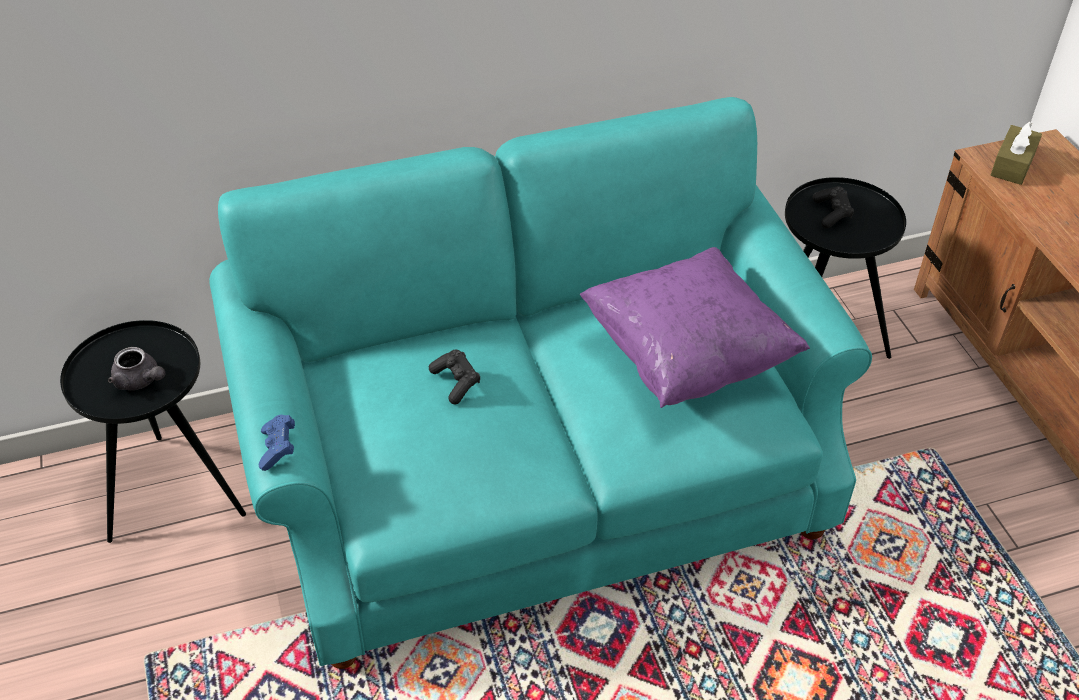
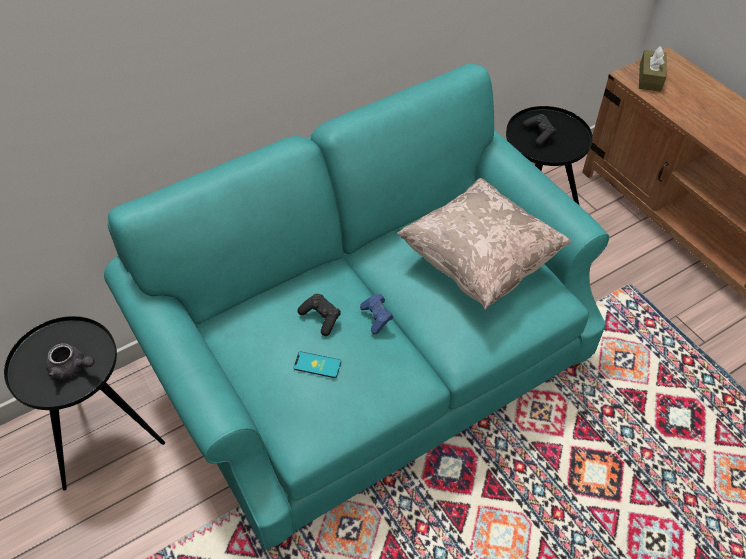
camera: 15 degrees left, 5 degrees up
(278, 449) = (212, 406): blue game controller -> blue game controller (377, 318)
(431, 436) = (317, 365): none -> phone
(687, 356) = (479, 262): purple pillow -> beige pillow

